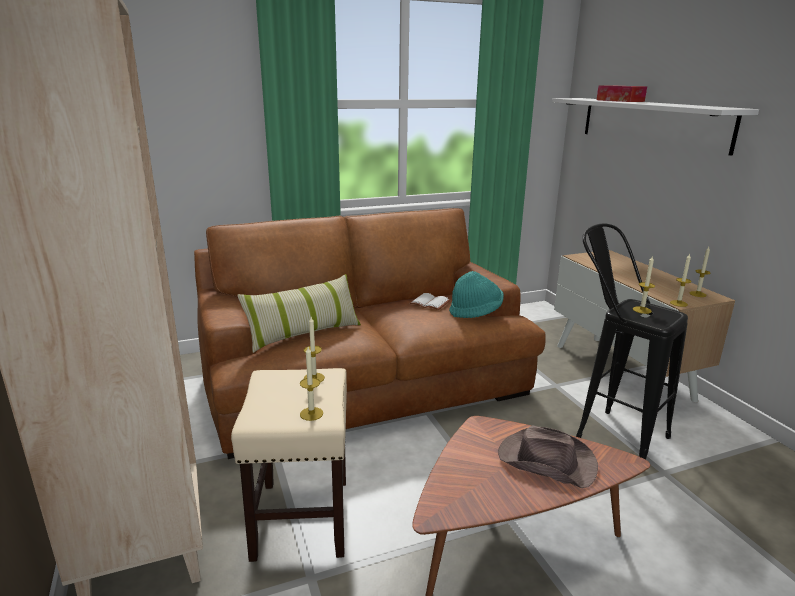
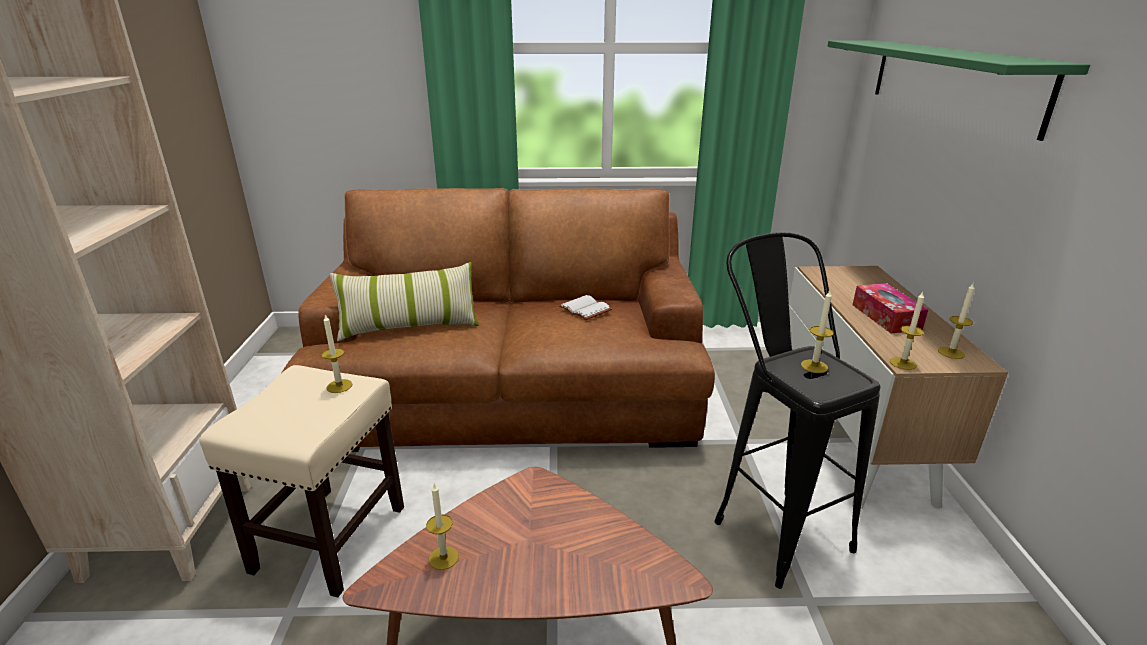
camera: 20 degrees right, 5 degrees up
(311, 414) = (292, 430): candle -> candle (443, 558)
(475, 312) = (630, 329): turquoise hat -> none
(545, 460) = (571, 550): brown hat -> none
(620, 101) = (908, 46): tissue box -> tissue box (886, 317)
(651, 123) = (950, 81): white shelf -> green shelf

